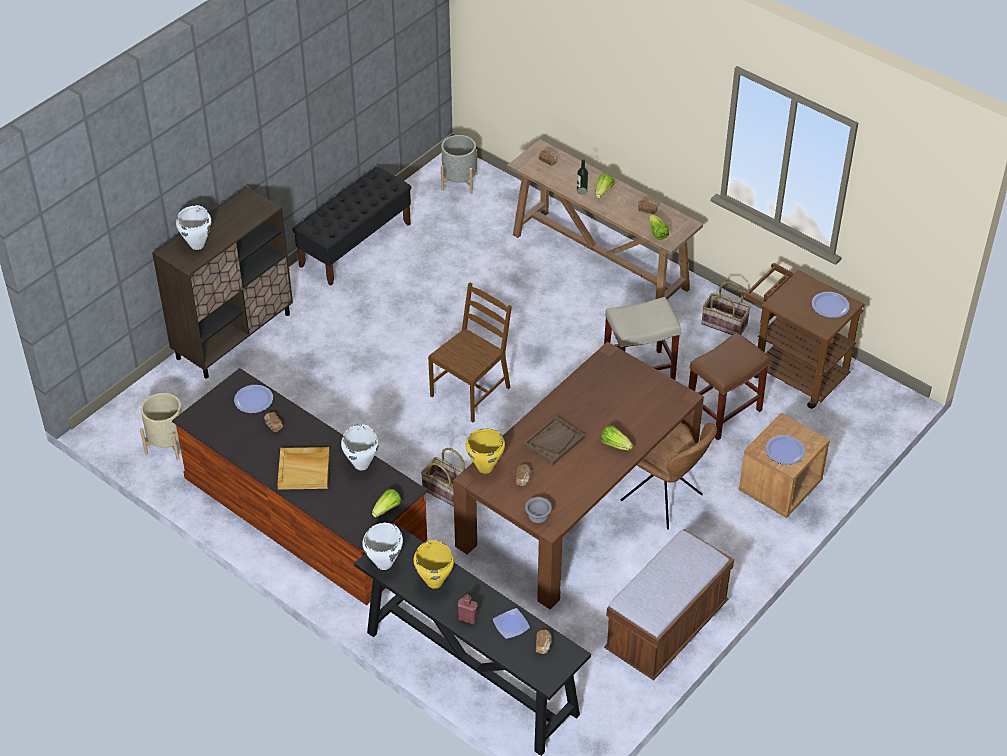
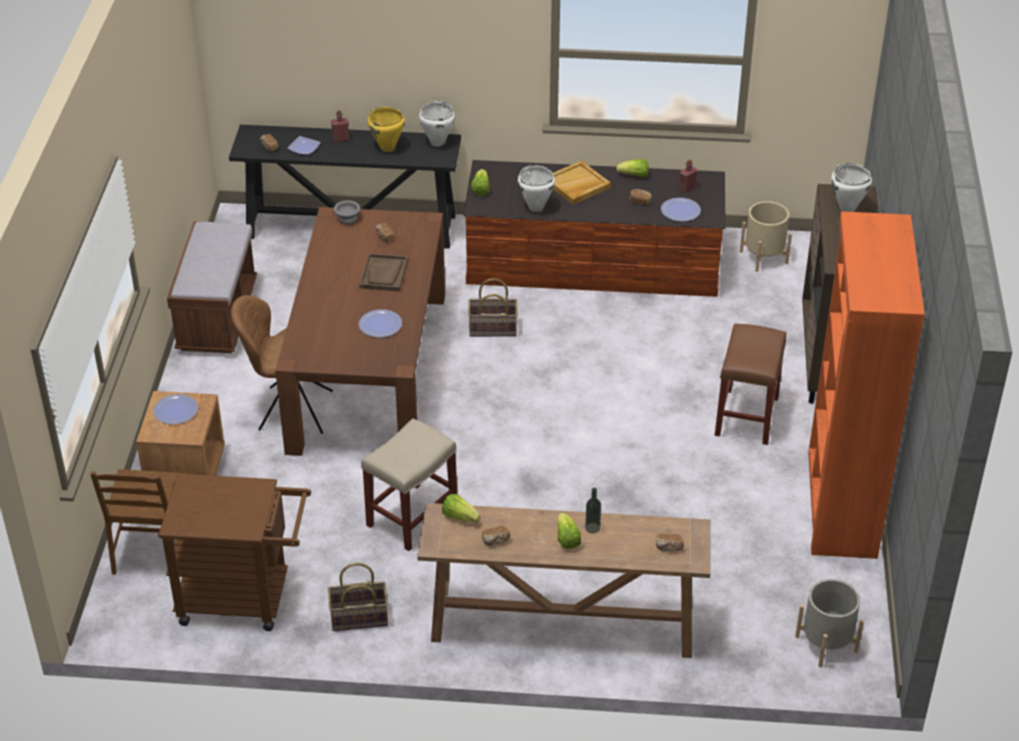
camera: 145 degrees right, 5 degrees down
(222, 418) = (687, 188): none -> red bottle
(355, 244) = (840, 504): black bench -> orange bookcase
(471, 391) = (558, 417): brown chair -> brown chair (153, 549)
(484, 467) = (425, 231): yellow cooking pot -> none
(615, 444) = (327, 295): lettuce -> lettuce (634, 176)
(723, 413) = (291, 516): brown stool -> brown stool (746, 415)
(830, 306) = (196, 512): plate -> plate (380, 324)

